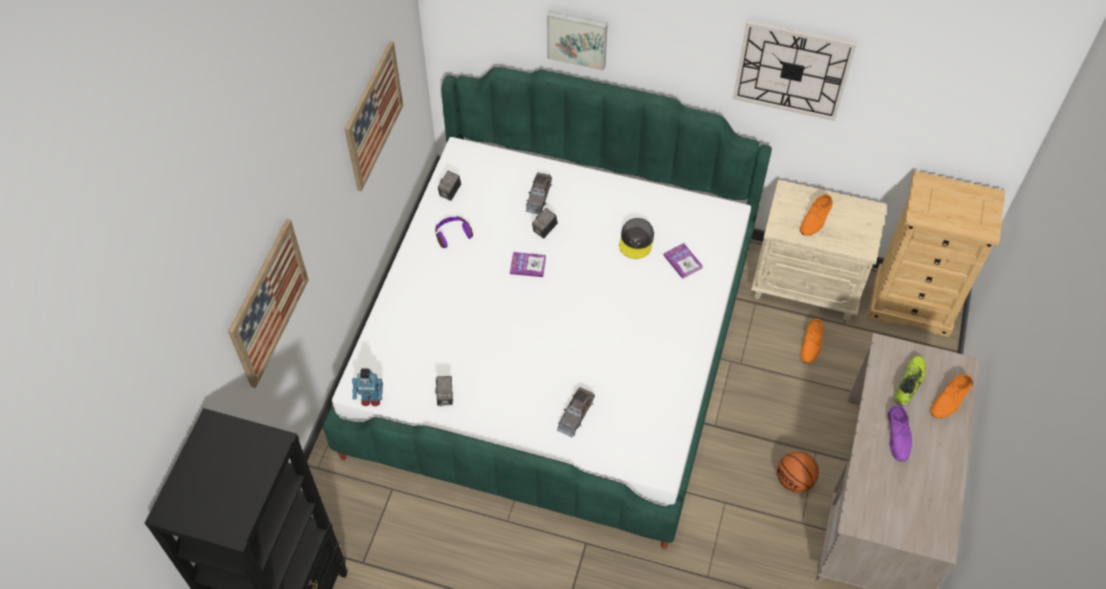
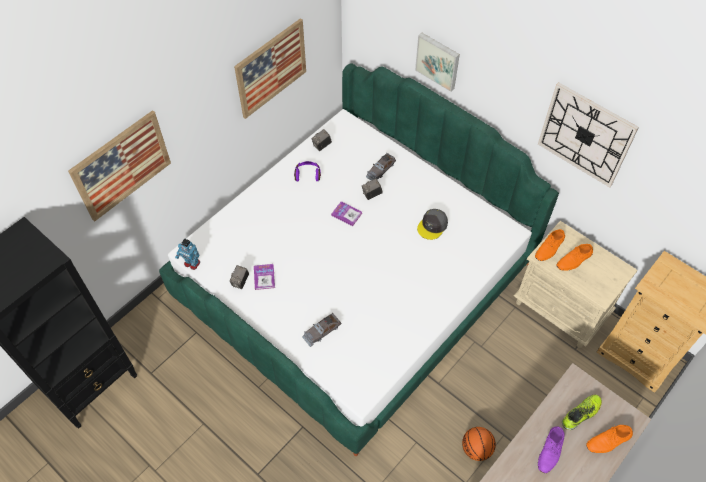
camera: 25 degrees right, 0 degrees up
(683, 261) = (458, 253): book -> book (264, 277)
(811, 343) = (542, 353): orange shoe -> orange shoe (550, 248)

